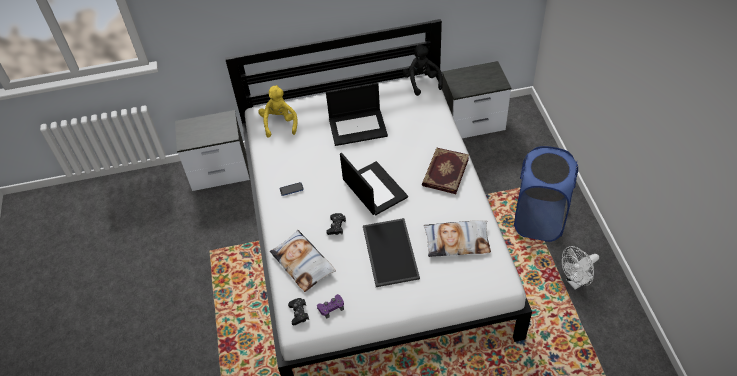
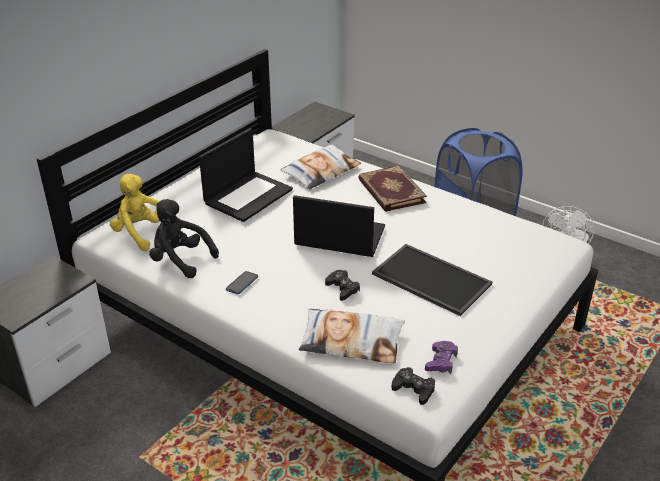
camera: 45 degrees left, 15 degrees down
(421, 81) = (266, 136): black plush toy -> black plush toy (180, 260)
(457, 241) = (480, 237): pillow -> pillow (321, 172)

